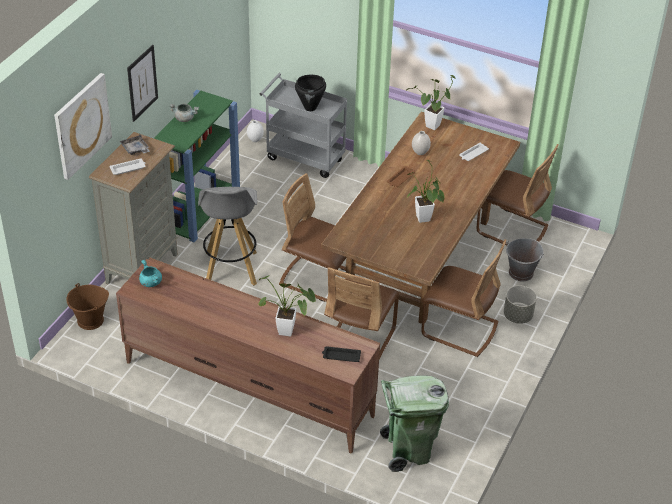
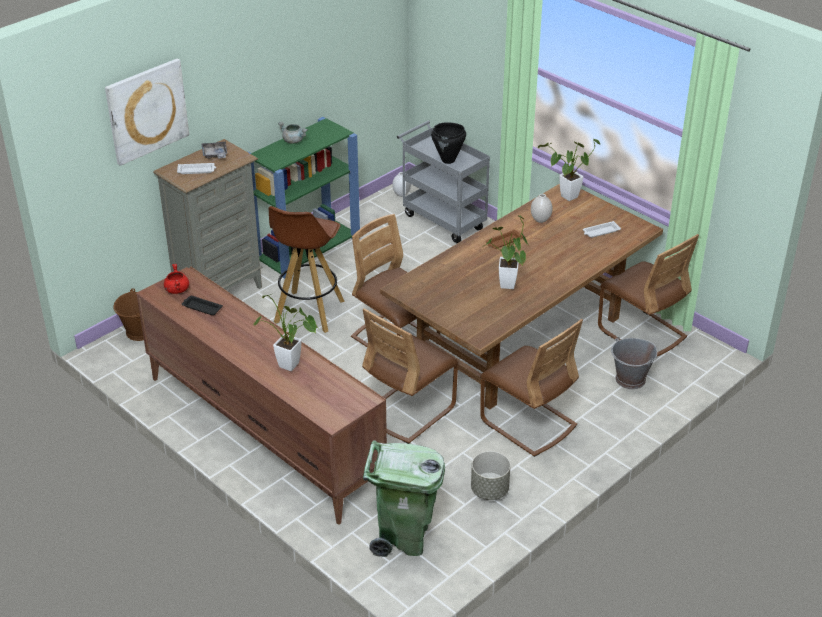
camera: 20 degrees right, 5 degrees down
(142, 83) = (240, 87): picture -> none
(150, 282) = (176, 289): turquoise cooking pot -> red cooking pot
(230, 269) = (308, 312): grey stool -> brown stool
(341, 356) = (334, 403): black tray -> black tray (201, 307)
(517, 316) = (603, 424): grey planter -> grey planter (489, 490)

